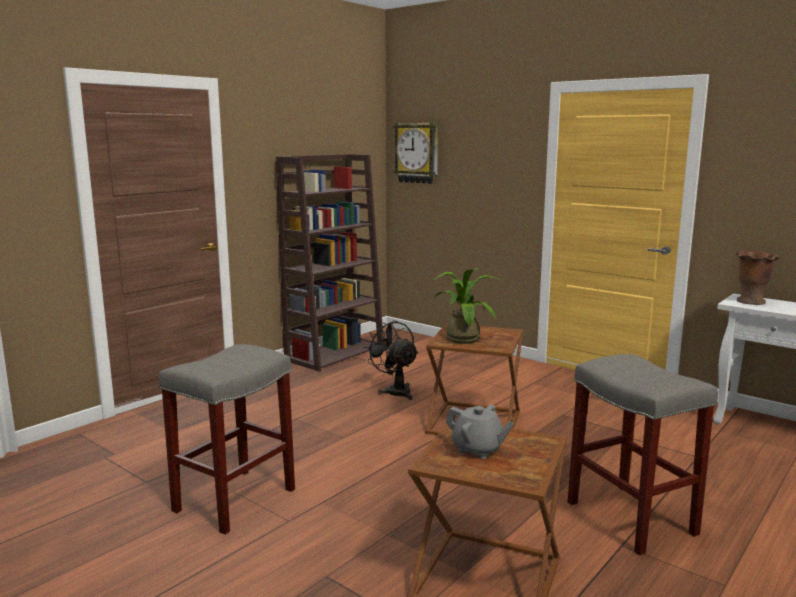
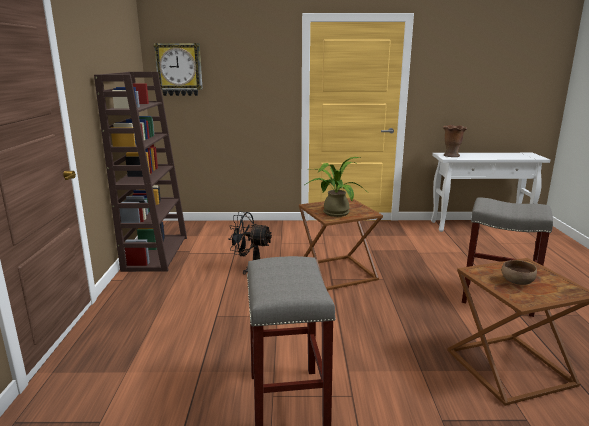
camera: 40 degrees left, 5 degrees up
(477, 449) = (516, 282): grey teapot -> brown bowl

